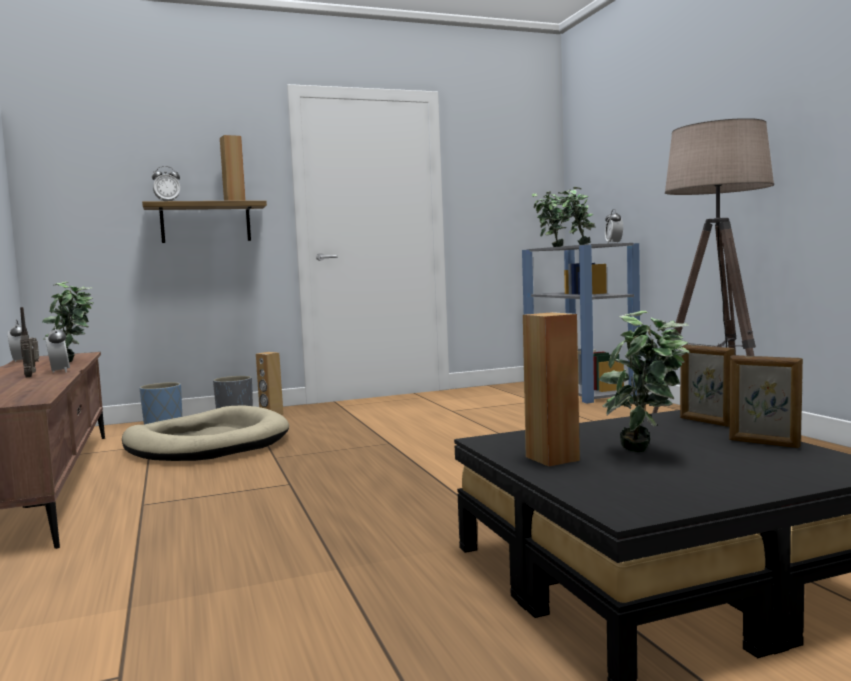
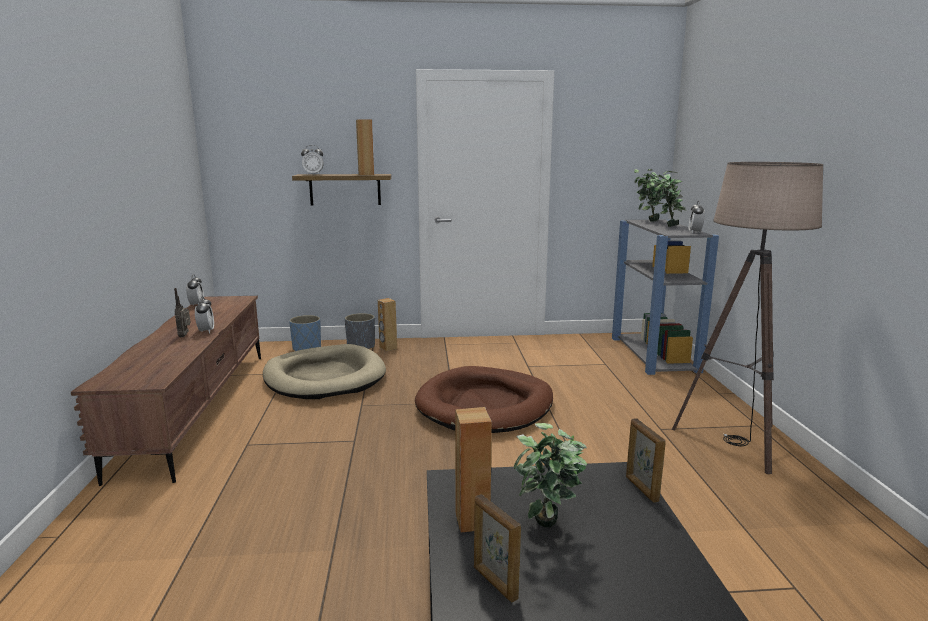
camera: 15 degrees right, 10 degrees up
(73, 362) = (227, 313): potted plant -> none
(429, 441) = (485, 405): none -> brown dog bed
(764, 443) = (658, 538): picture frame -> picture frame (494, 583)

